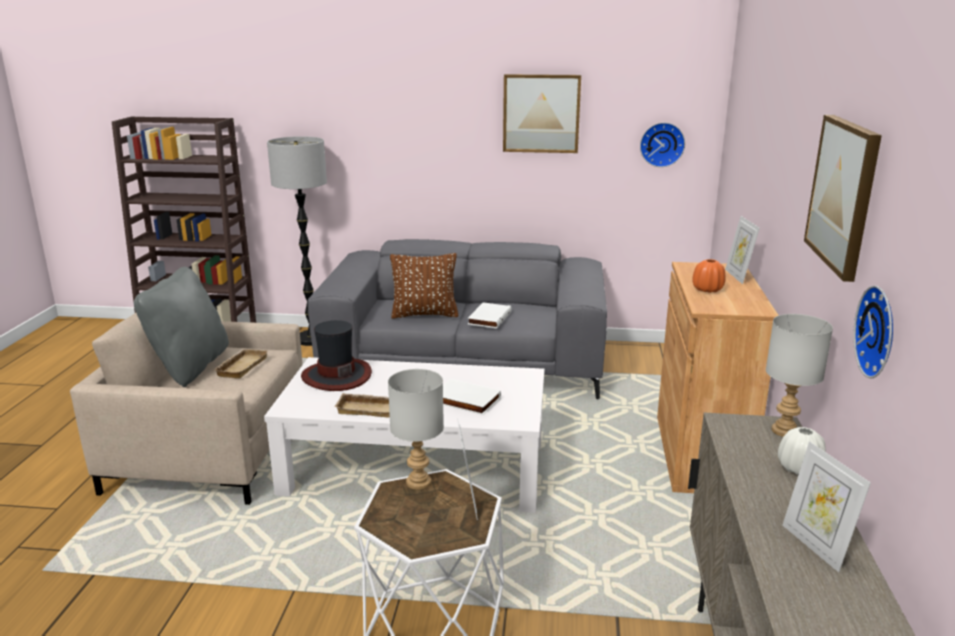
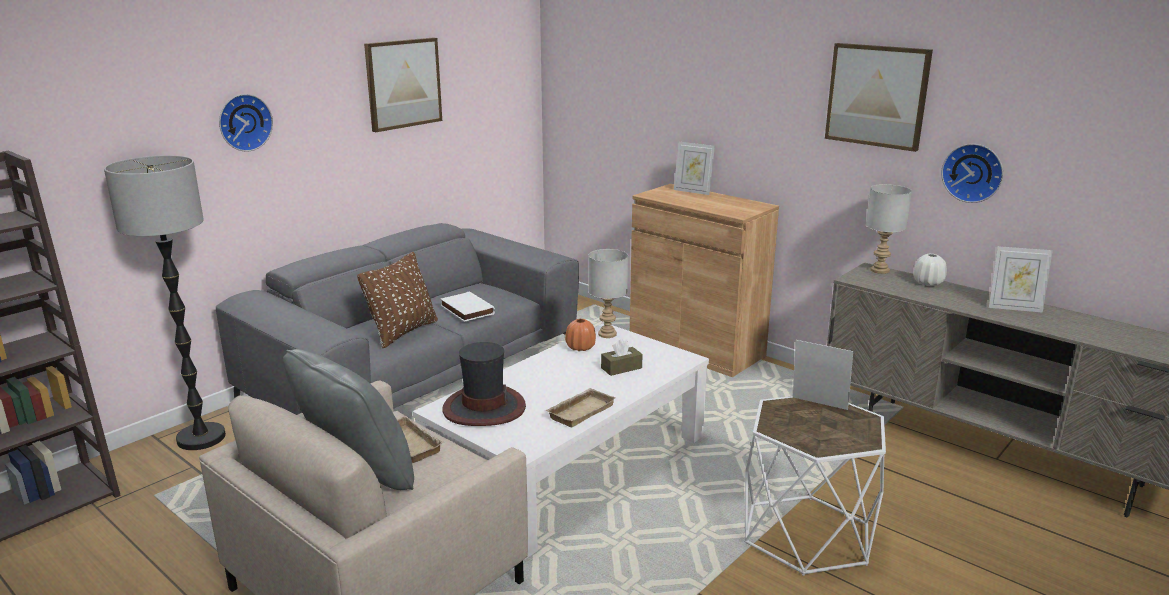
camera: 55 degrees left, 0 degrees up
(419, 483) = (773, 415): grey table lamp -> grey table lamp (608, 334)
(465, 401) = (621, 368): white book -> brown tissue box
(662, 144) = (502, 99): wall clock -> wall clock (244, 122)
(707, 289) = (706, 204): orange vase -> orange vase (580, 347)

